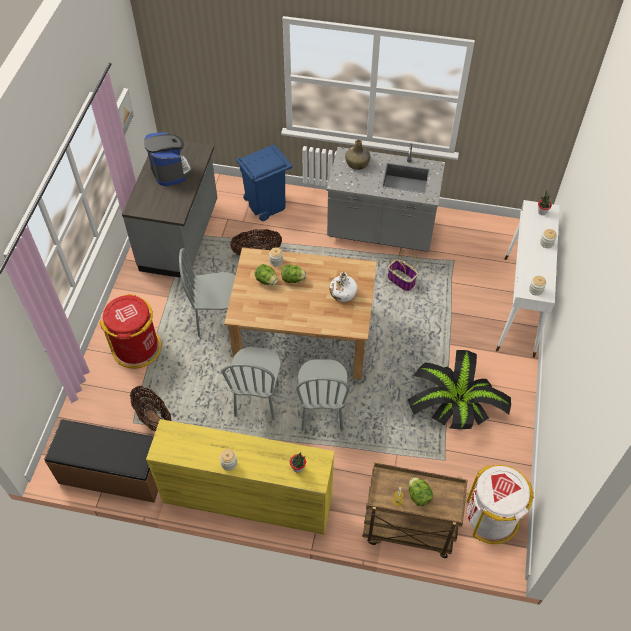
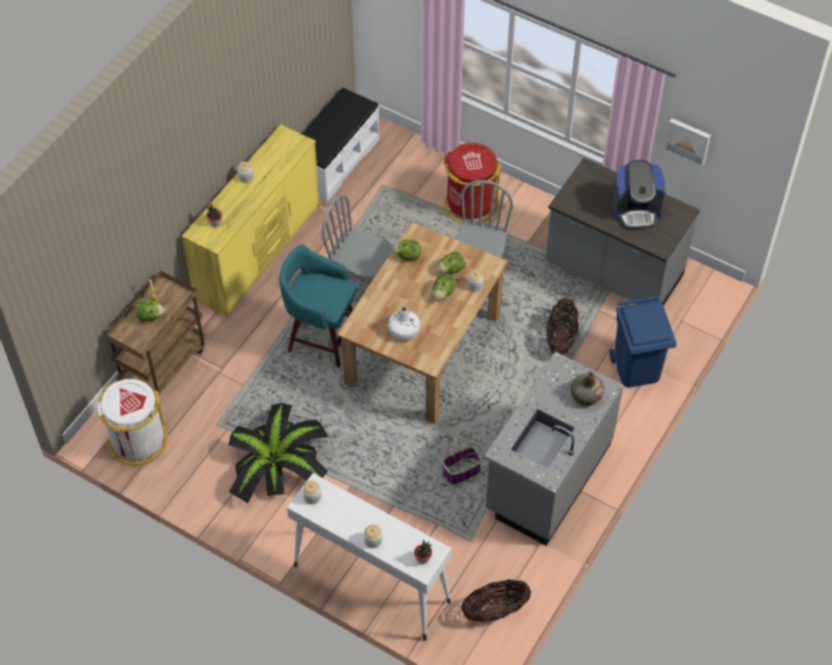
camera: 110 degrees right, 0 degrees up
(113, 473) = (335, 162): brown bench -> white bench
(153, 418) = (379, 201): basket -> basket (495, 610)
(264, 314) = (407, 256): none -> lettuce
(322, 412) = (321, 337): grey chair -> turquoise stool

